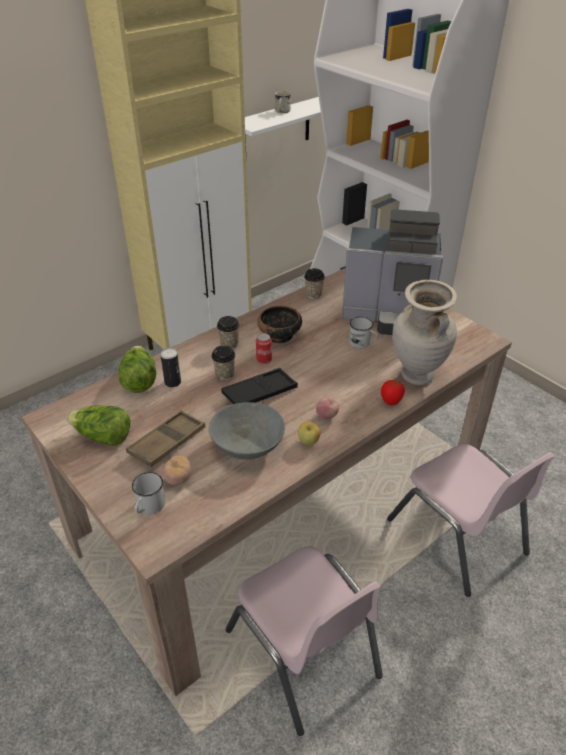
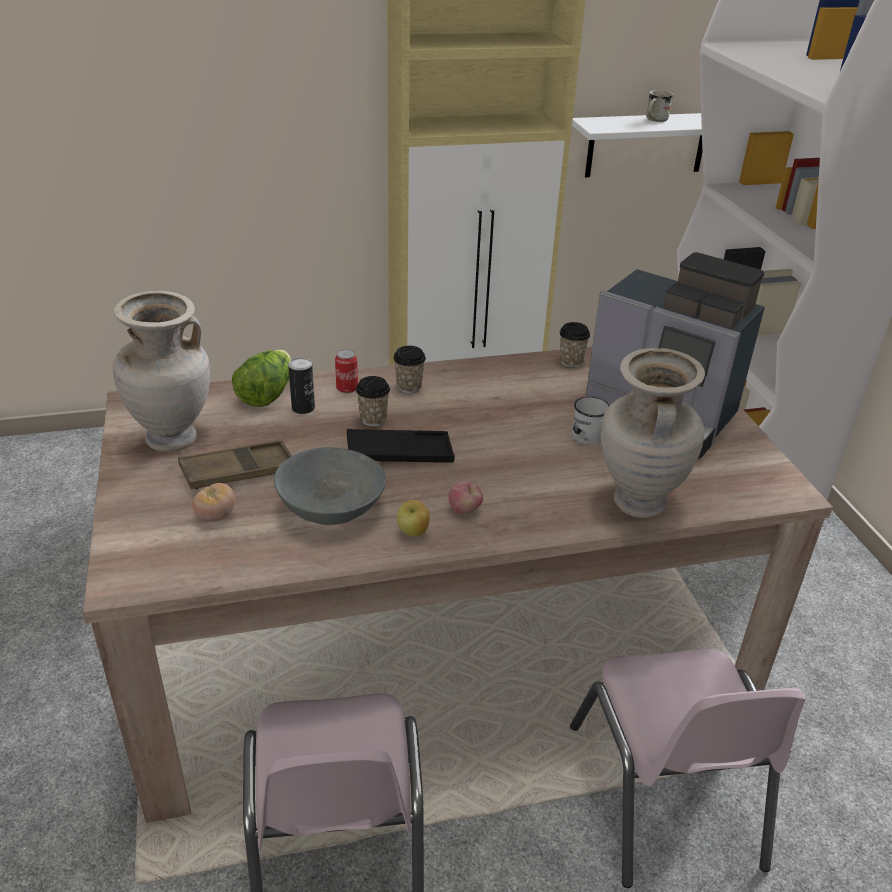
camera: 25 degrees right, 5 degrees down
(103, 436) = (173, 440): lettuce -> beige vase
(149, 507) = (156, 534): white mug -> none
(264, 359) = (438, 418): can -> can (347, 388)
(279, 335) = (482, 396): bowl -> none
(391, 402) = (570, 523): tomato -> none

